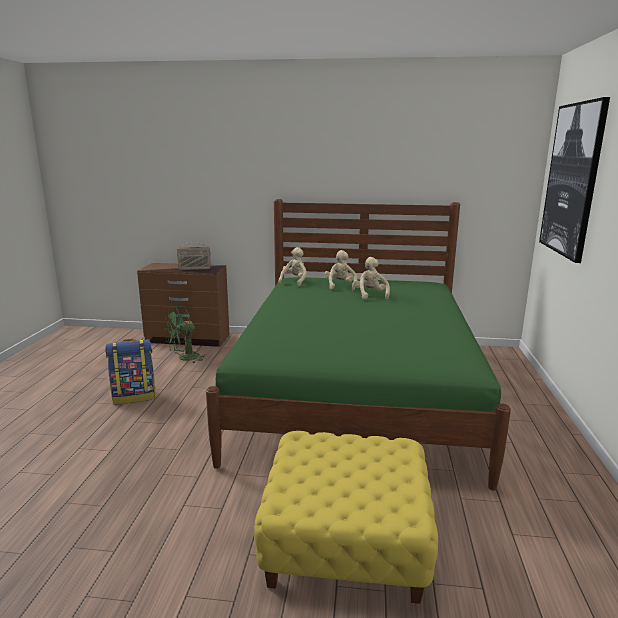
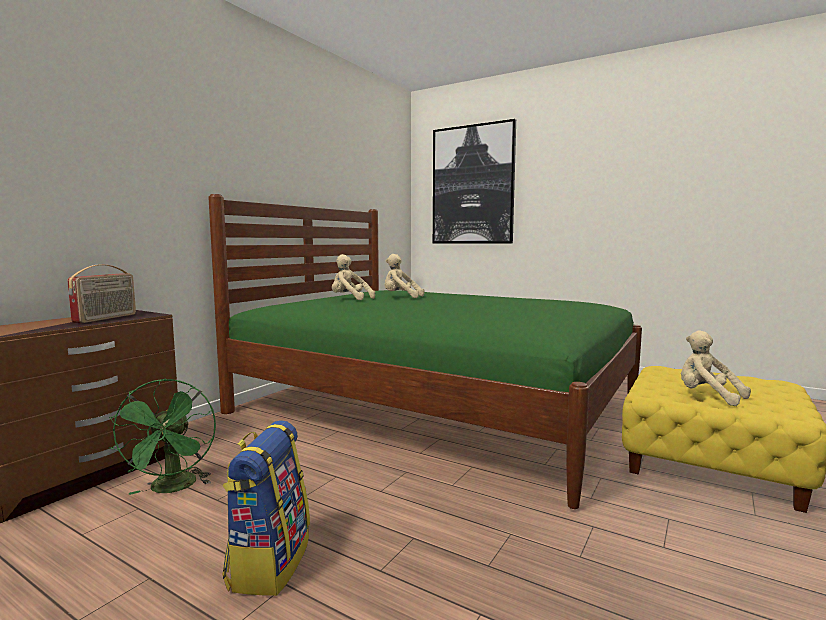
camera: 65 degrees left, 10 degrees down
(294, 282) = (291, 306): beige plush toy -> beige plush toy (707, 396)

